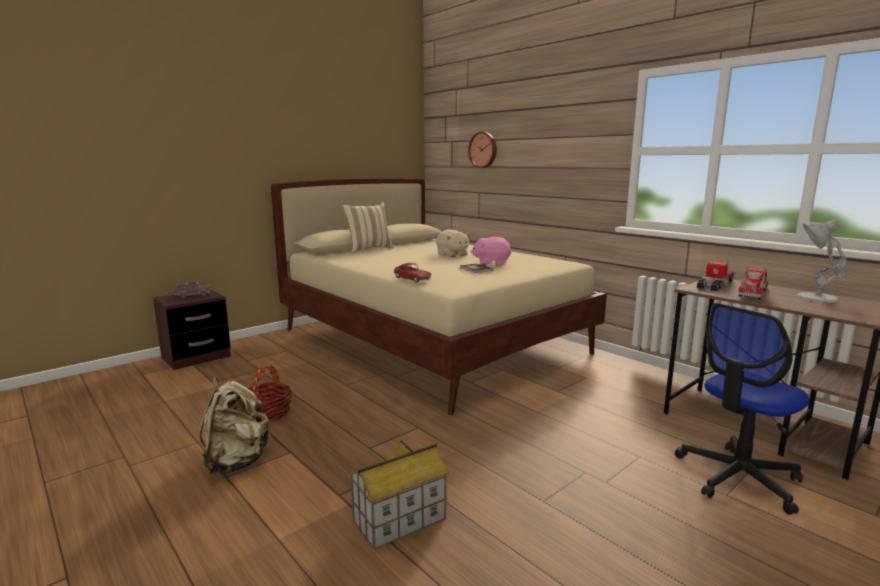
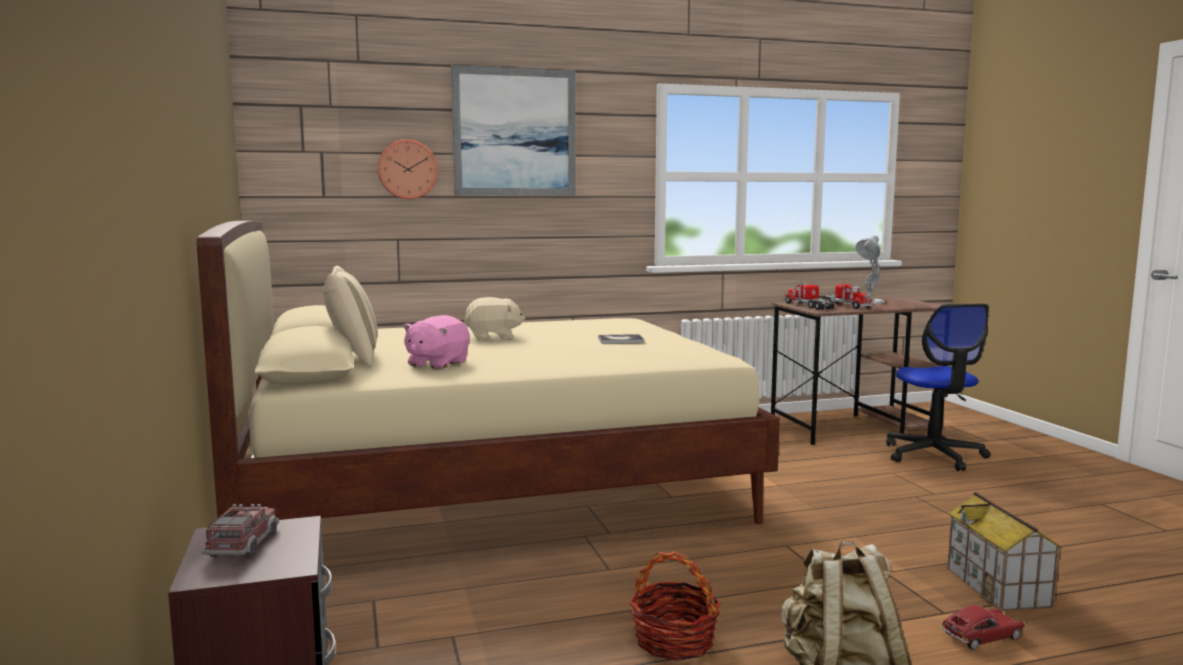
camera: 65 degrees left, 5 degrees down
(412, 279) = (648, 361): toy car -> toy car (982, 636)
(491, 263) = (587, 334): pink plush toy -> pink plush toy (436, 364)
(537, 122) = (514, 132): none -> picture

